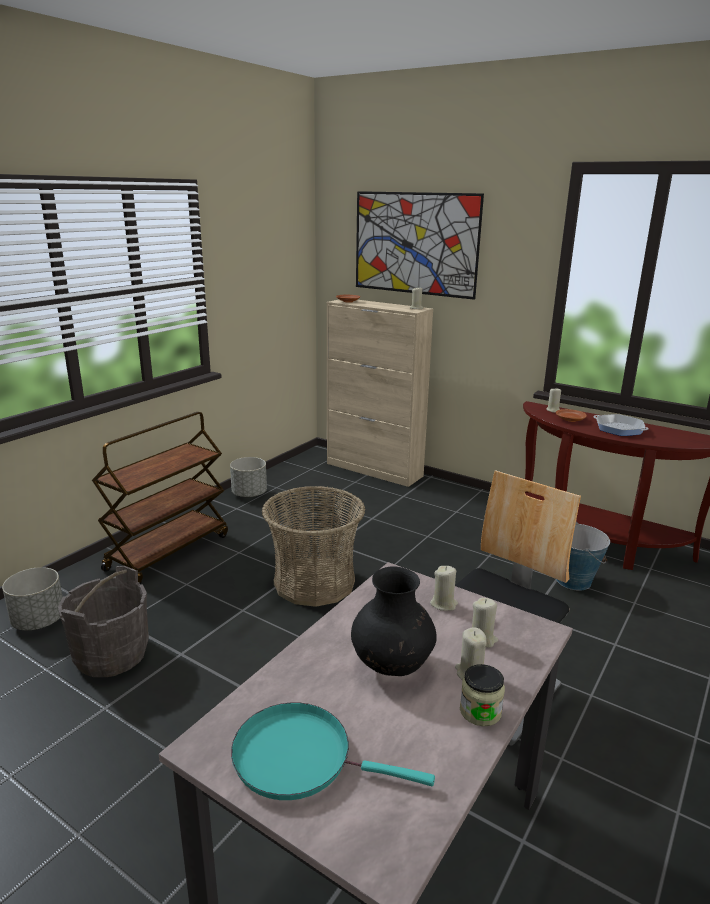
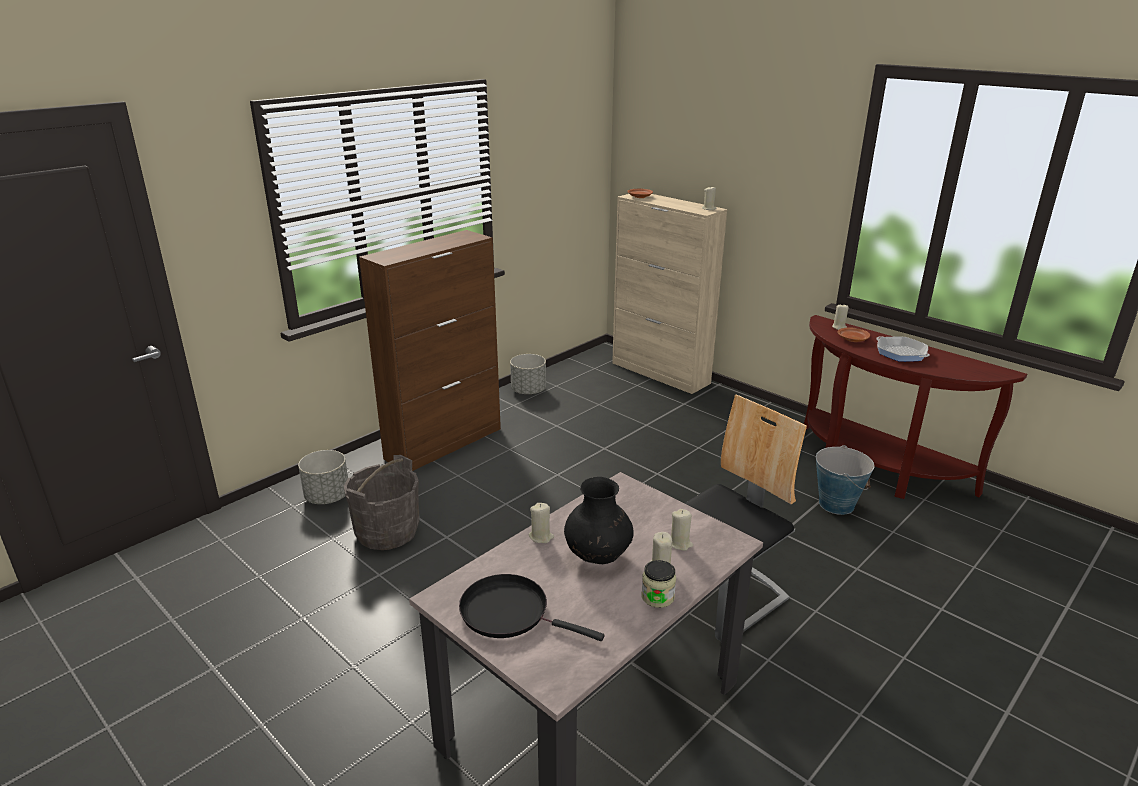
camera: 10 degrees right, 5 degrees up
(168, 551) = (444, 443): brown cart -> brown cabinet
(300, 757) = (510, 612): turquoise frying pan -> black frying pan
(314, 582) = (576, 483): basket -> none
(415, 243) = (712, 139): picture -> none
(443, 604) = (657, 512): beige candle -> beige candle (541, 536)

